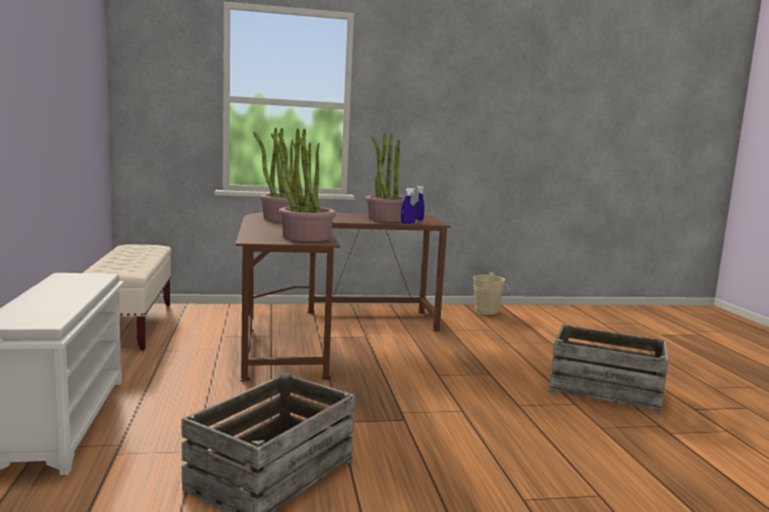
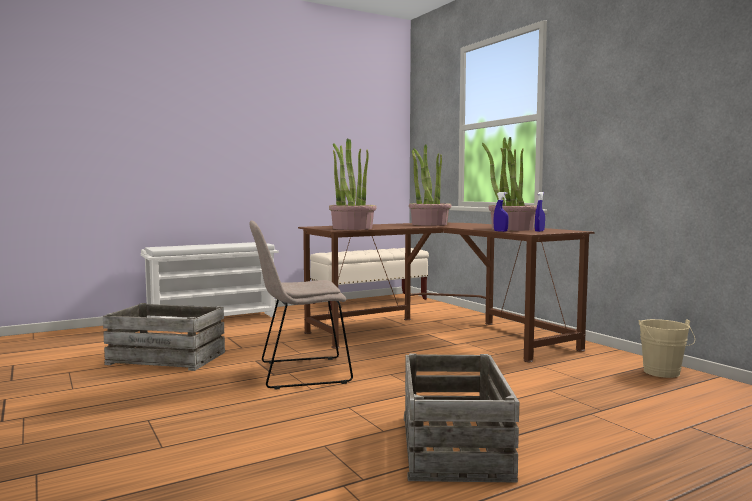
camera: 70 degrees right, 5 degrees down
(407, 407) = (300, 373): none -> beige chair

